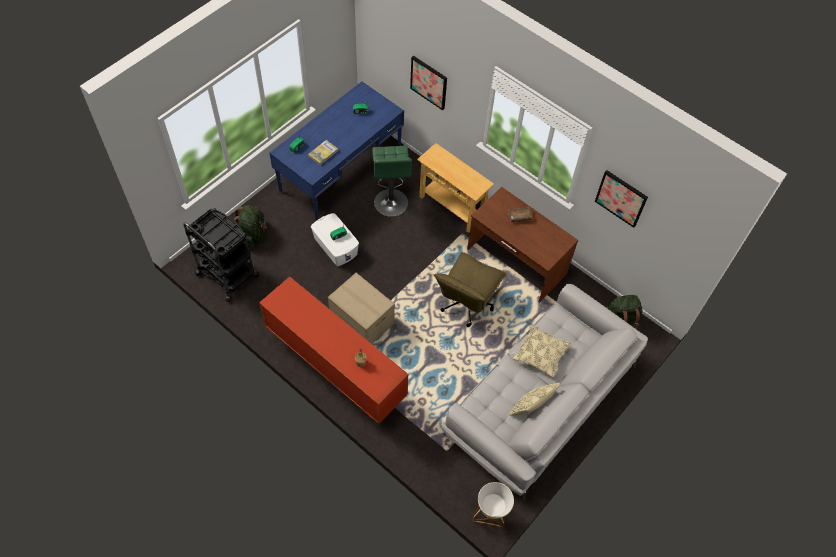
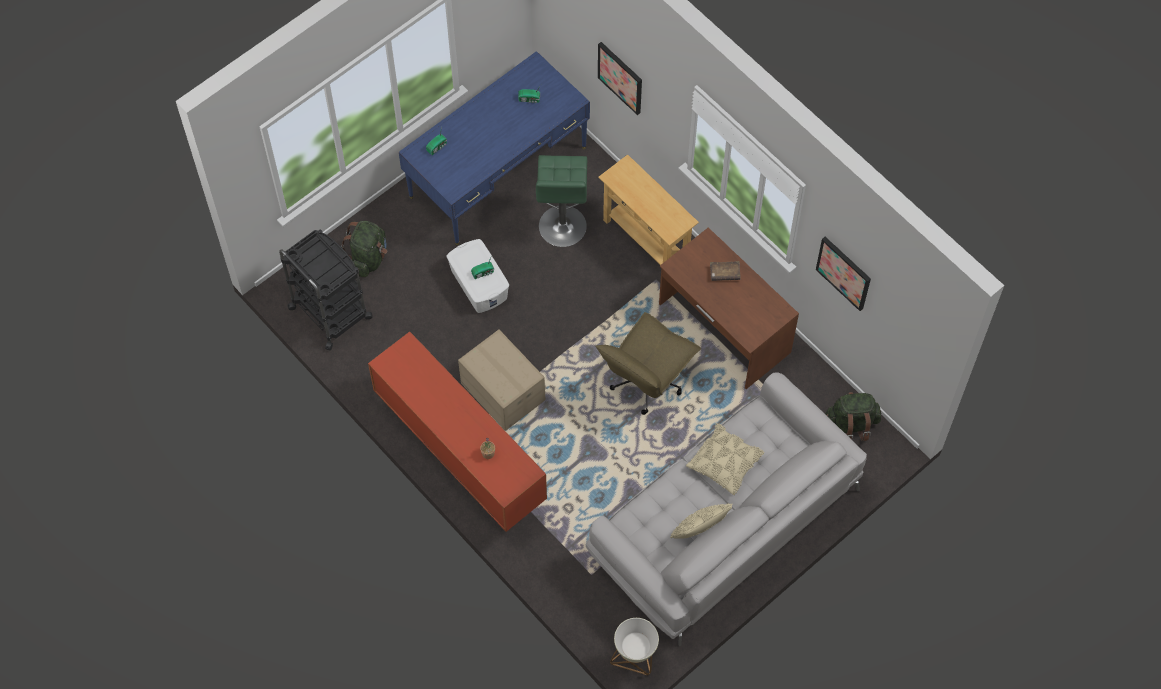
camera: 10 degrees right, 5 degrees up
(323, 153) = (471, 159): book -> none

